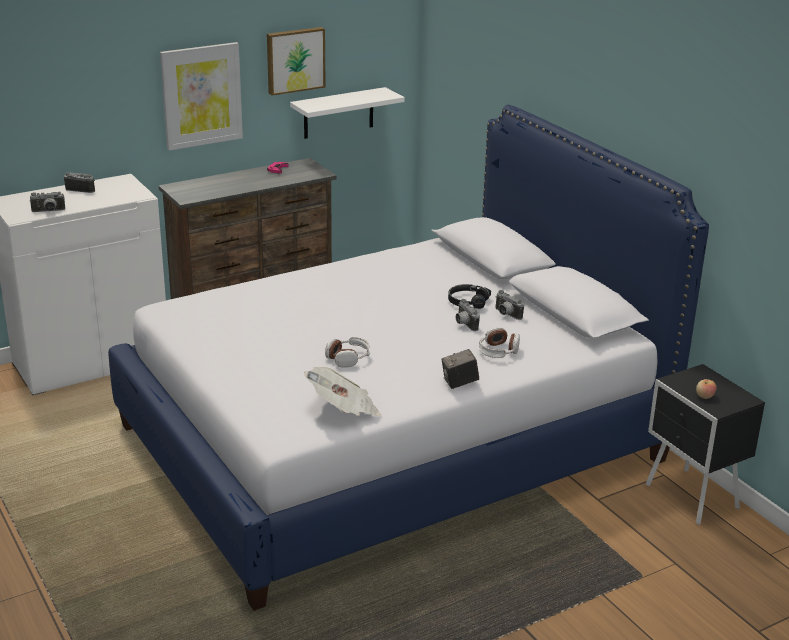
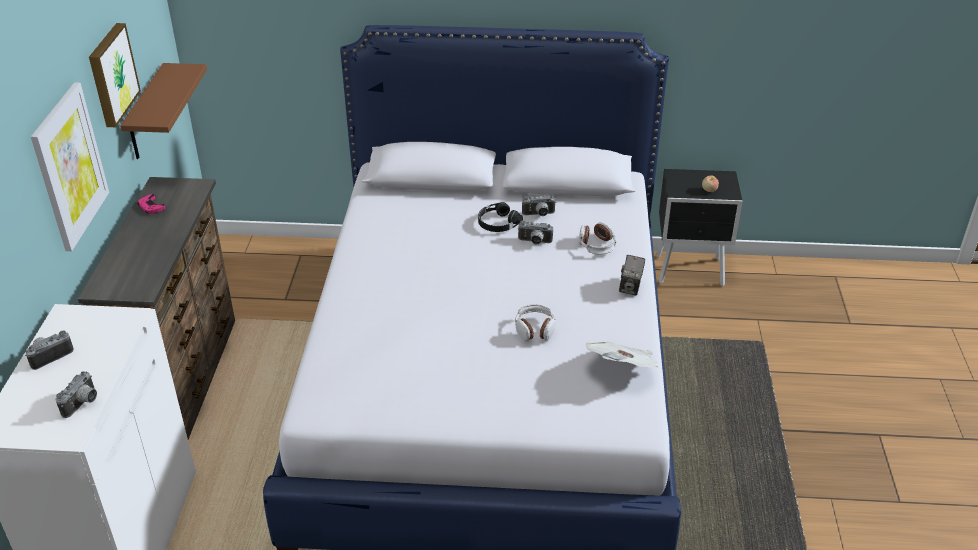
camera: 55 degrees left, 10 degrees up
(338, 113) = (147, 113): white shelf -> brown shelf

